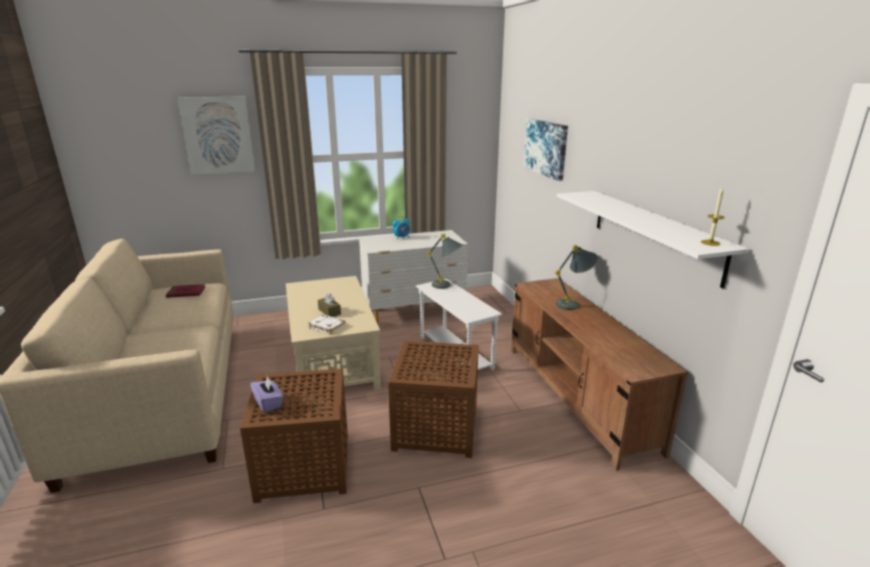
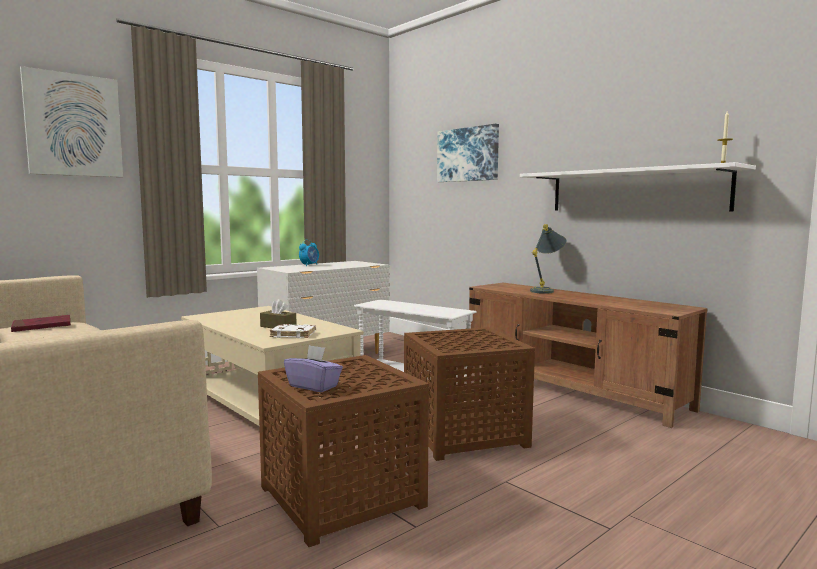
camera: 25 degrees left, 15 degrees down
(447, 286) = (390, 302): grey table lamp -> none

